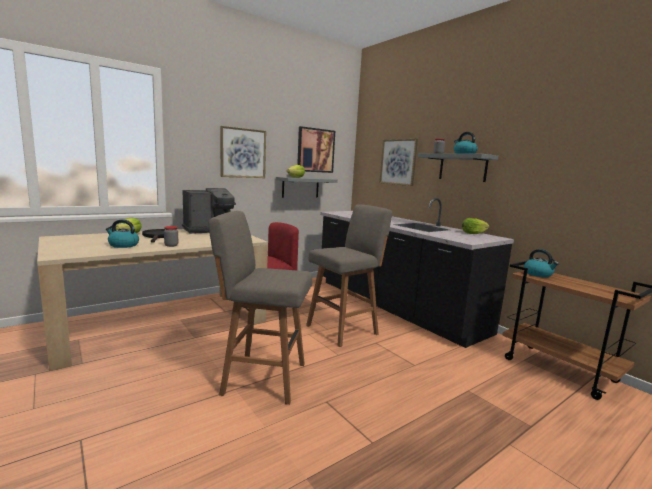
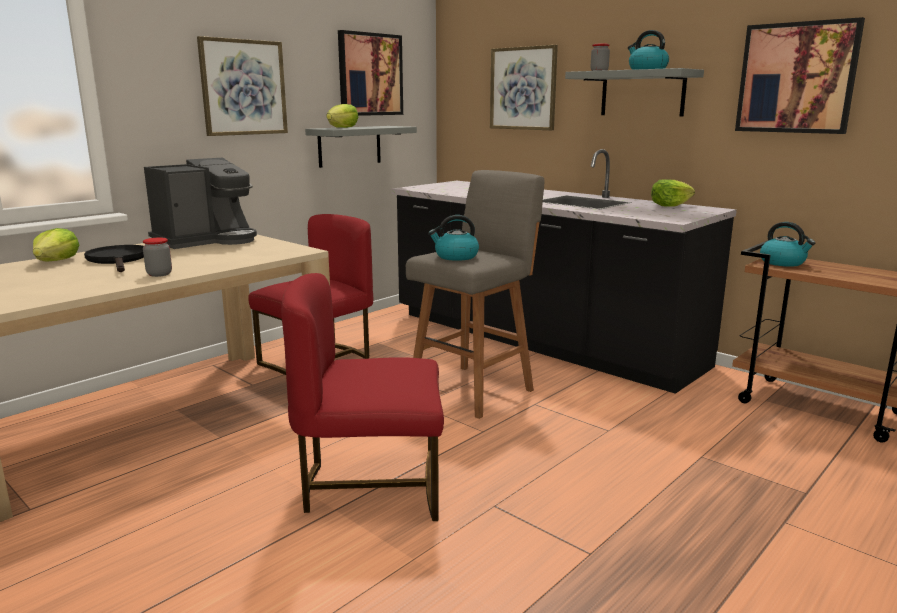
camera: 10 degrees left, 5 degrees up
(123, 245) = (66, 283): kettle -> kettle (455, 256)
(261, 378) = (372, 485): grey stool -> red chair
(553, 162) = (796, 78): none -> picture

